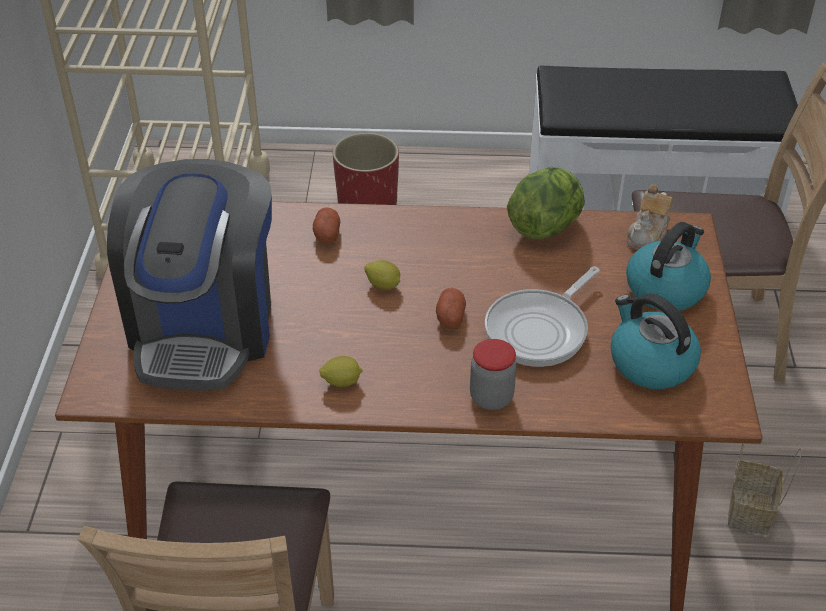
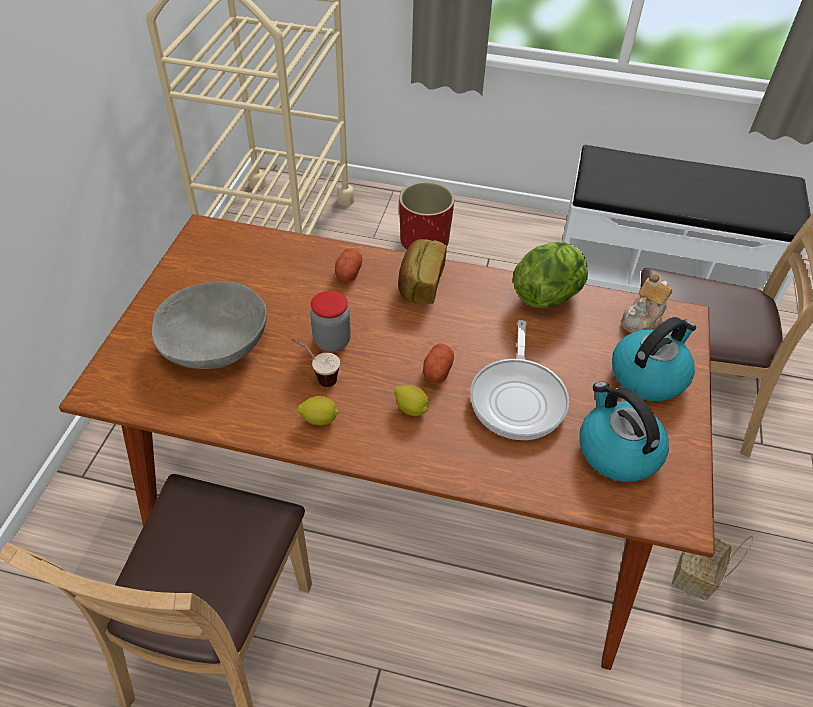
camera: 10 degrees right, 5 degrees up
(204, 326) = (215, 343): coffee machine -> grey bowl
(326, 342) = (317, 377): none -> cup
(383, 285) = (385, 329): lemon -> lemon (411, 409)
(408, 235) = (420, 284): none -> bread
(491, 397) = (454, 460): jar -> jar (332, 341)
(540, 330) = (518, 398): frying pan -> frying pan turned 45 degrees counterclockwise

